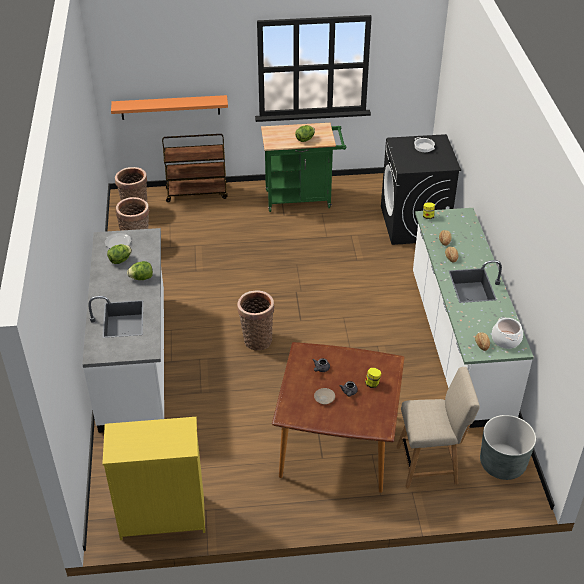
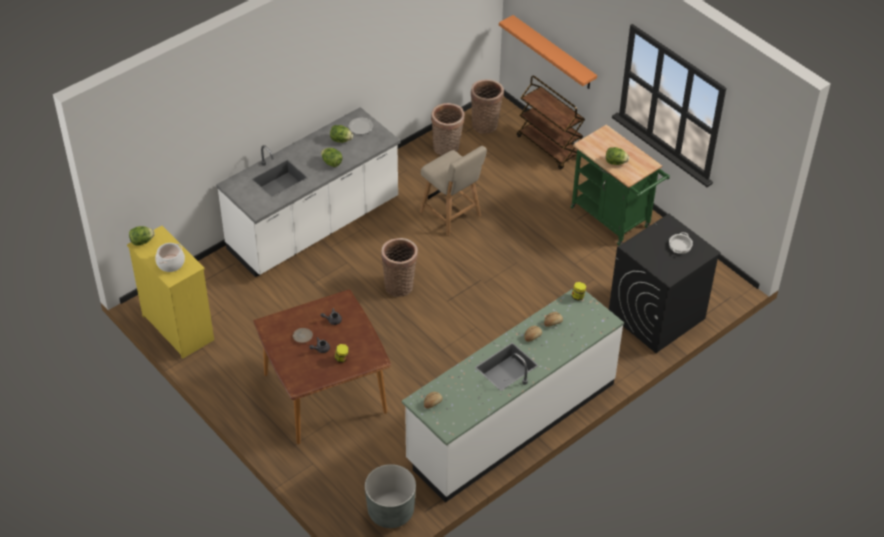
camera: 55 degrees right, 5 degrees up
(111, 449) = (142, 241): none -> lettuce
(430, 464) = (351, 462): beige chair -> beige chair (452, 215)
(505, 339) = (452, 416): cooking pot -> cooking pot (171, 263)

